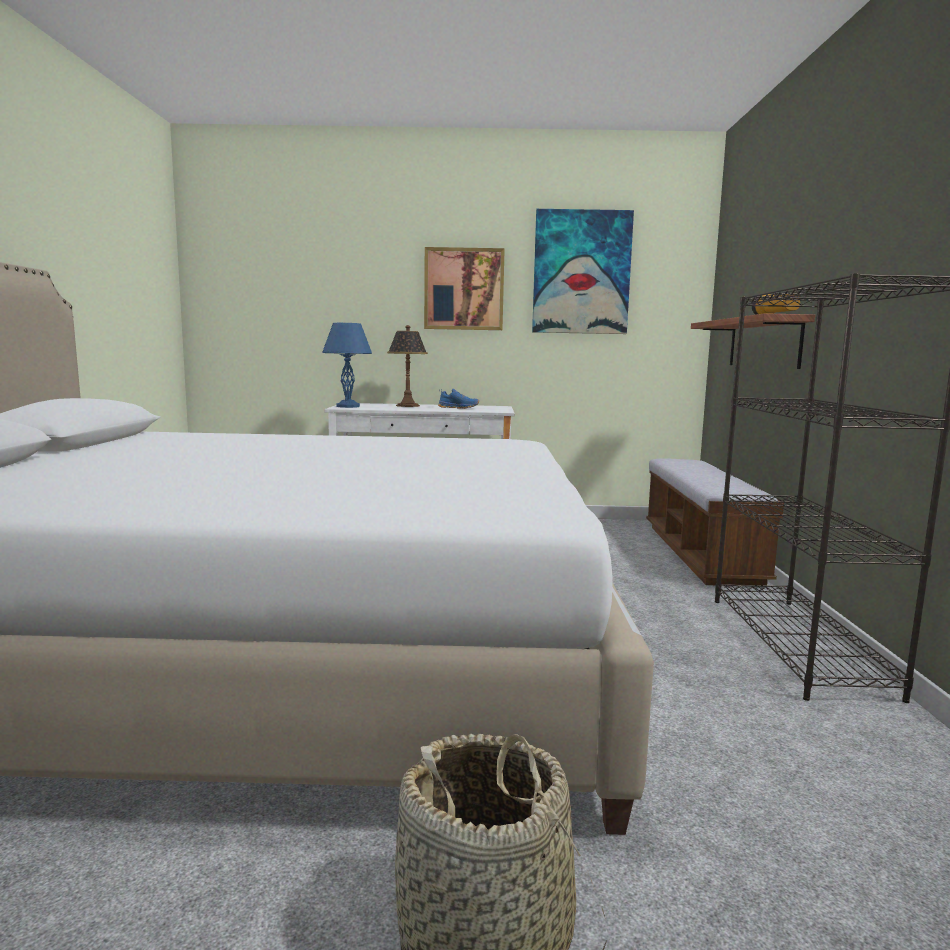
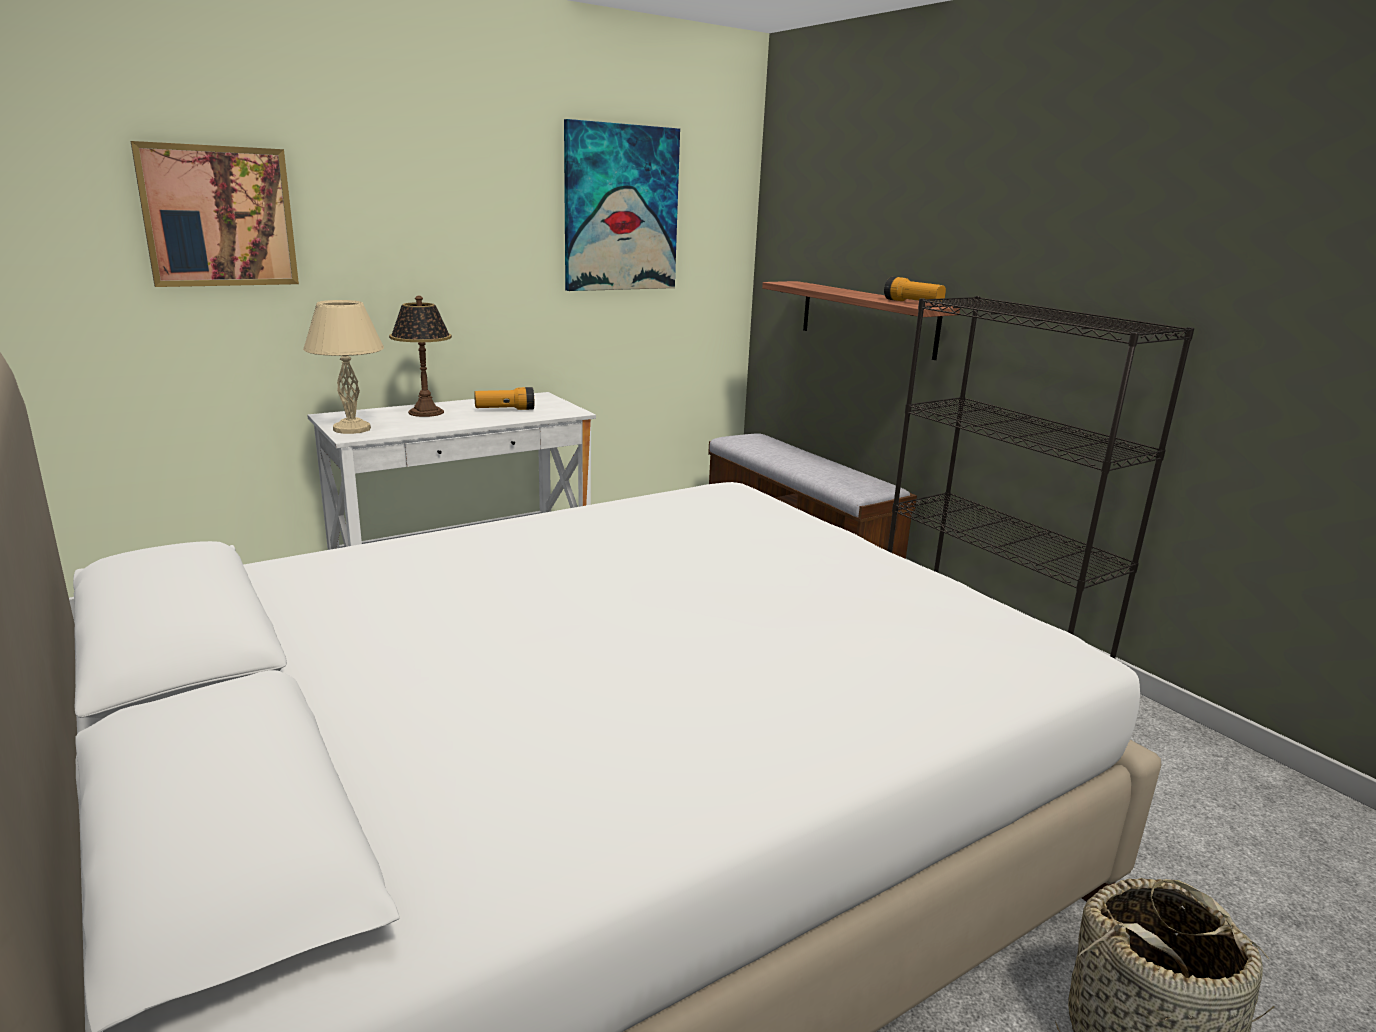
camera: 35 degrees left, 10 degrees up
(348, 406) = (351, 428): blue table lamp -> beige table lamp
(458, 408) = (505, 410): blue shoe -> flashlight
(464, 289) = (474, 232): picture -> picture (219, 216)

